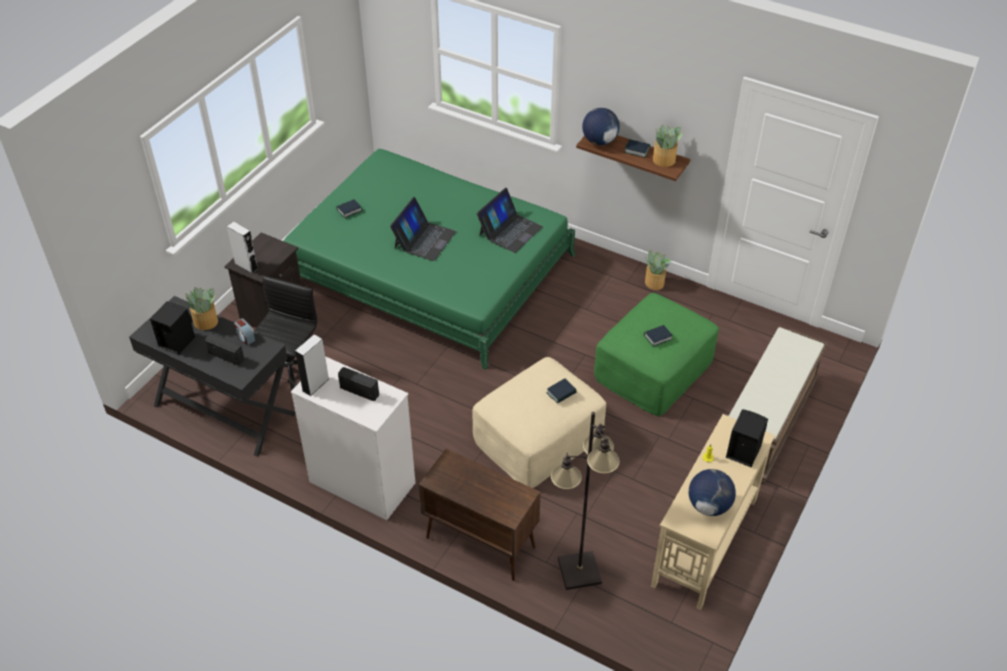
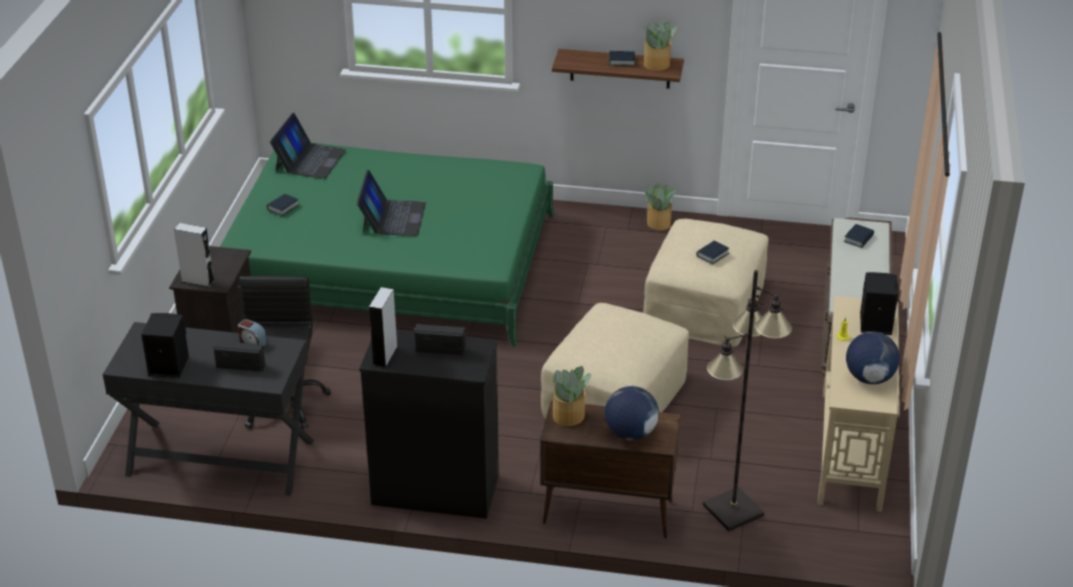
camera: 20 degrees left, 10 degrees down
(206, 322) = (193, 339): potted plant -> potted plant (569, 416)
(361, 482) = (434, 489): white dresser -> black dresser
(510, 231) = (488, 190): laptop -> laptop (310, 160)
(561, 393) = (638, 328): book -> book (858, 239)
(599, 141) = (575, 60): globe -> globe (630, 433)
(654, 369) = (705, 304): green ottoman -> beige ottoman

